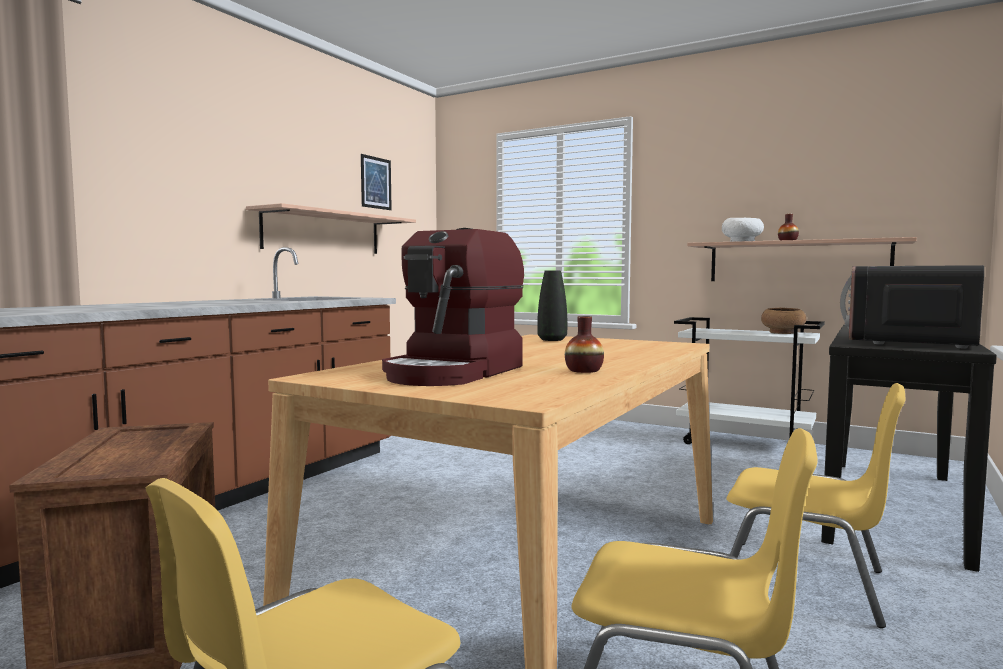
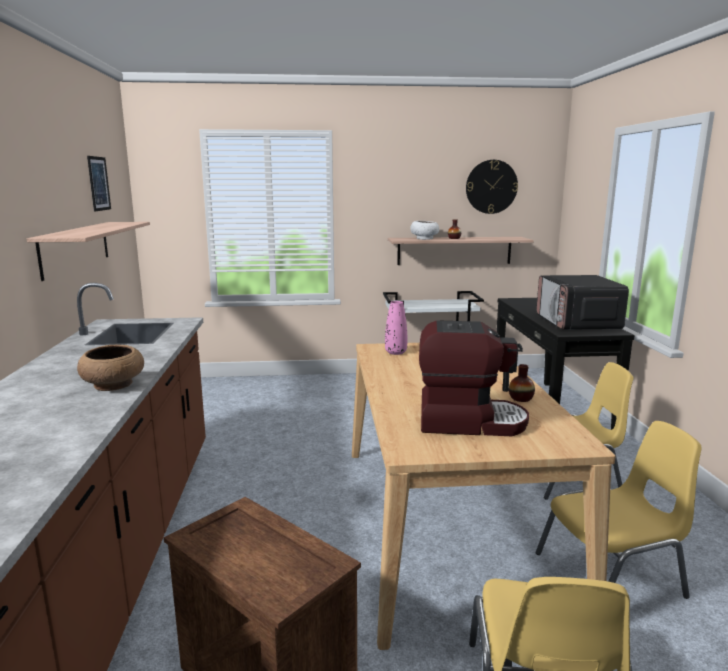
camera: 35 degrees left, 10 degrees up
(455, 373) = (469, 421): coffee machine -> coffee machine turned 75 degrees counterclockwise
(552, 340) = (395, 352): black vase -> pink vase
(783, 333) = (452, 302): brown bowl -> brown bowl (114, 385)
(858, 167) = (491, 187): none -> wall clock

